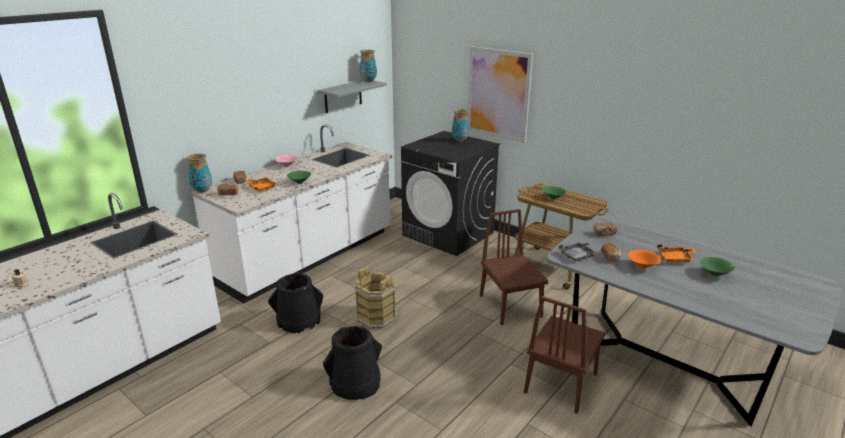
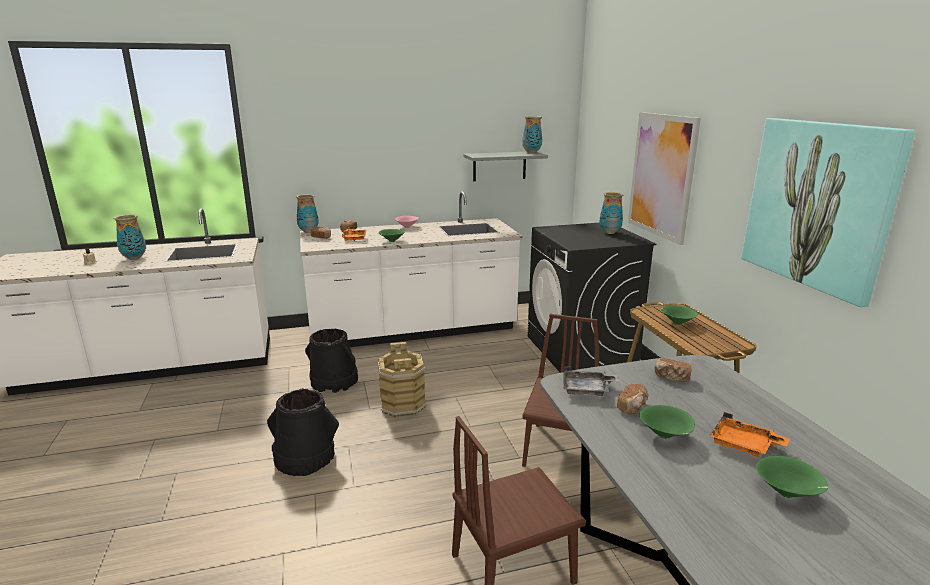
camera: 35 degrees right, 5 degrees down
(68, 265) = (134, 258): none -> vase
(636, 110) = (818, 205): none -> picture
(643, 267) = (665, 436): orange bowl -> green bowl

